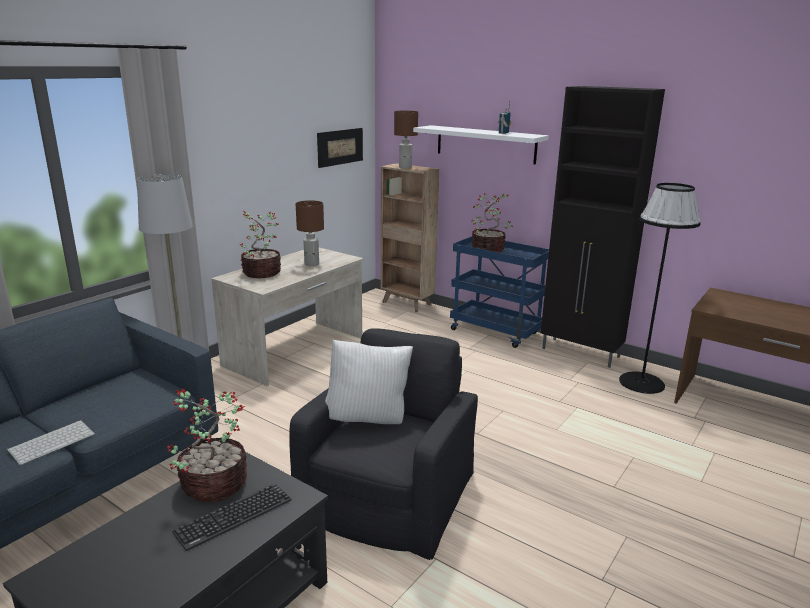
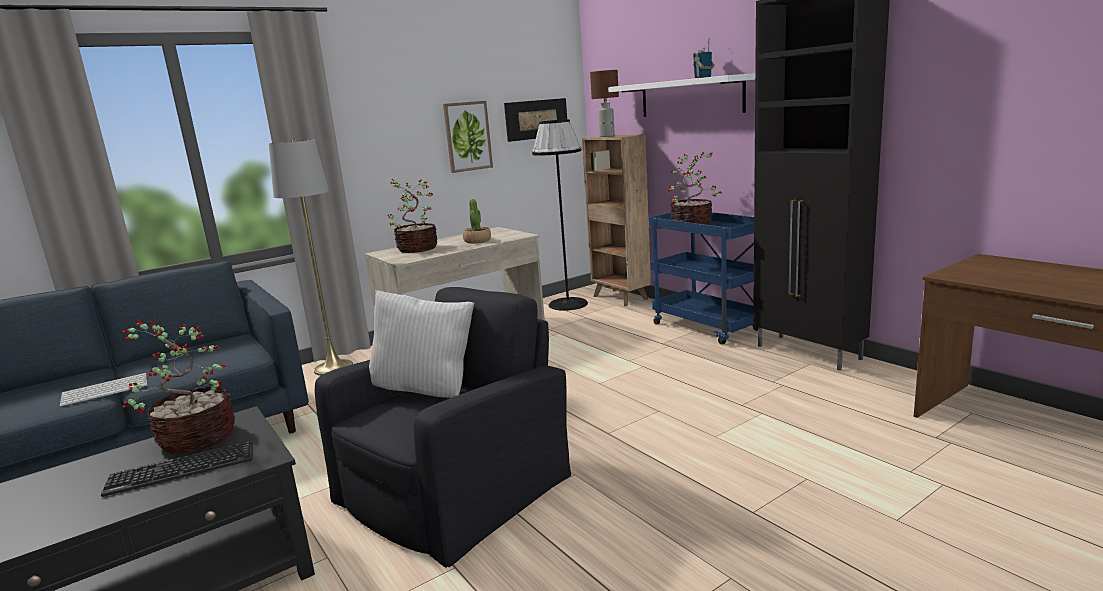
camera: 20 degrees right, 5 degrees down
(288, 164) = (467, 136): none -> picture
(312, 264) = (477, 241): brown table lamp -> potted plant
(641, 382) = (876, 390): black floor lamp -> black floor lamp (568, 304)

